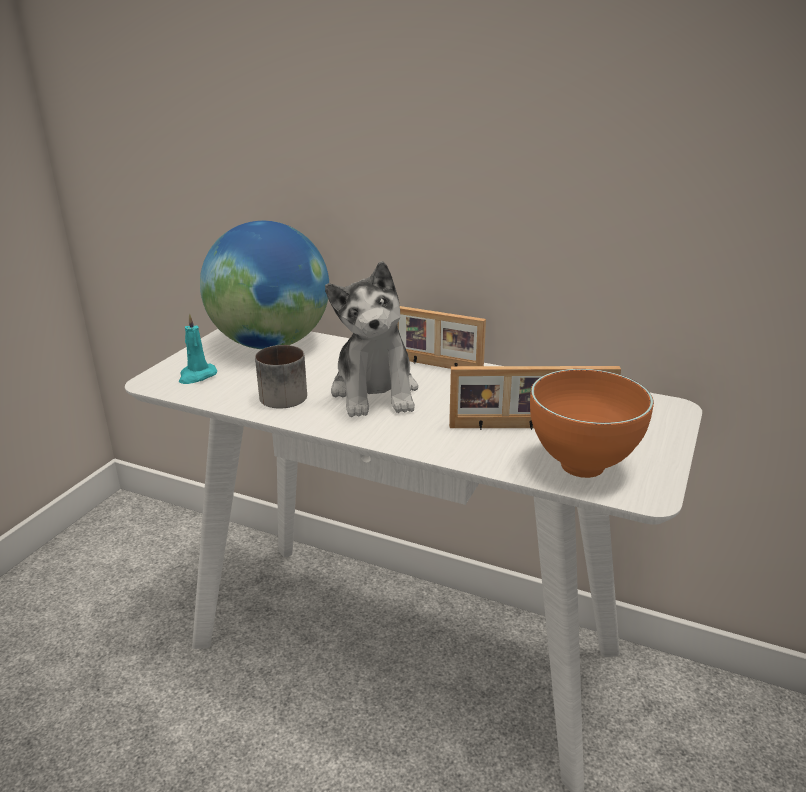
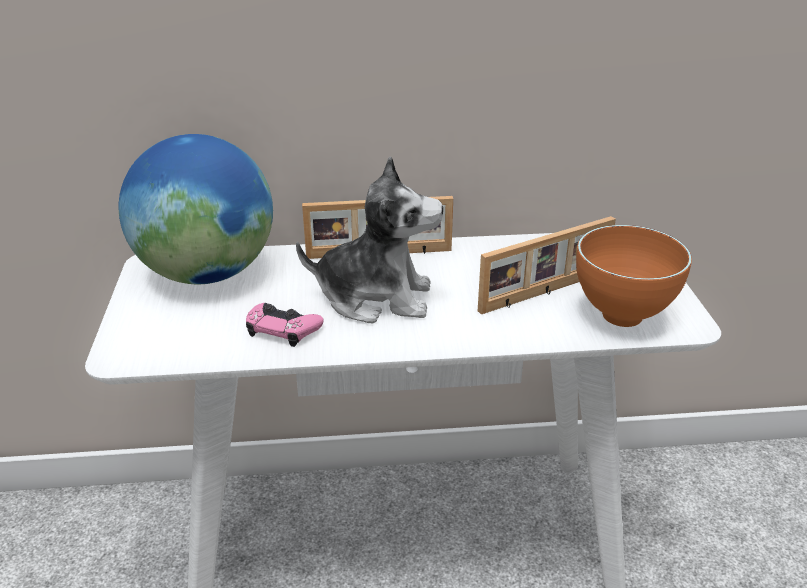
camera: 30 degrees left, 5 degrees up
(197, 376) = (165, 335): turquoise candle -> none
(279, 395) = (283, 329): mug -> pink game controller
(375, 392) = (375, 297): plush toy -> plush toy turned 45 degrees counterclockwise

